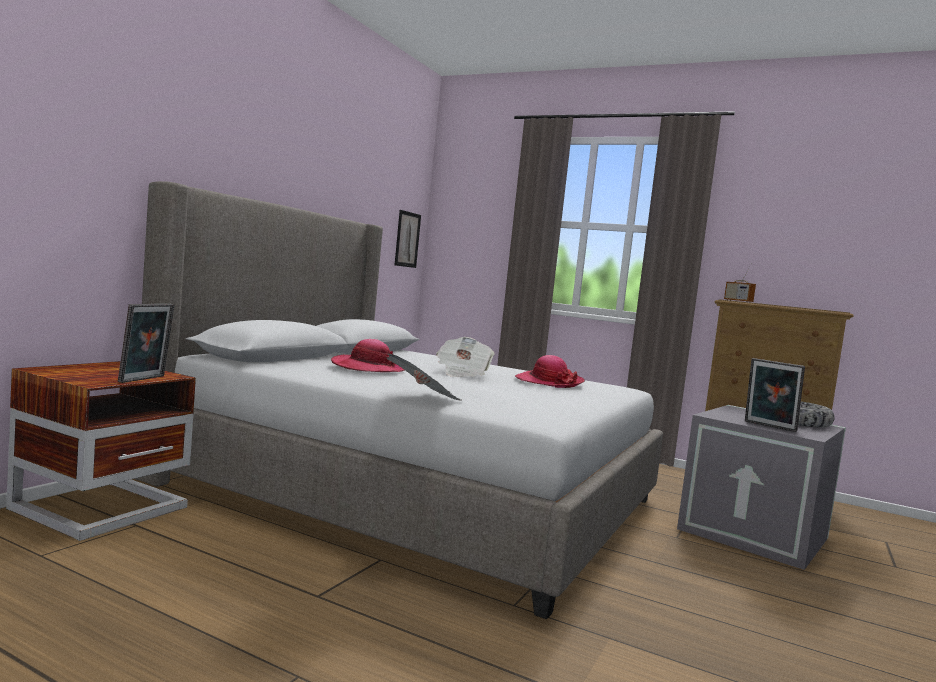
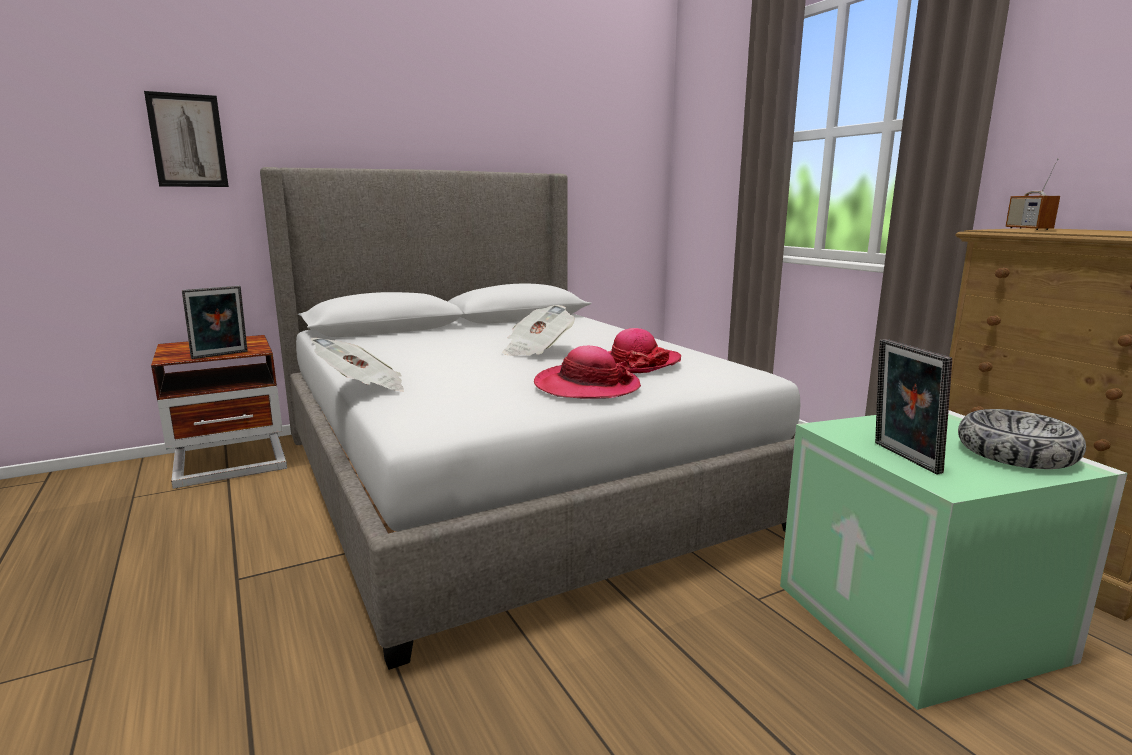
camera: 35 degrees right, 10 degrees up
(368, 368) = (435, 343): hat -> hat (586, 386)
(407, 239) = (636, 182): picture -> picture (188, 141)
(756, 533) = (921, 622): grey storage box -> green storage box

